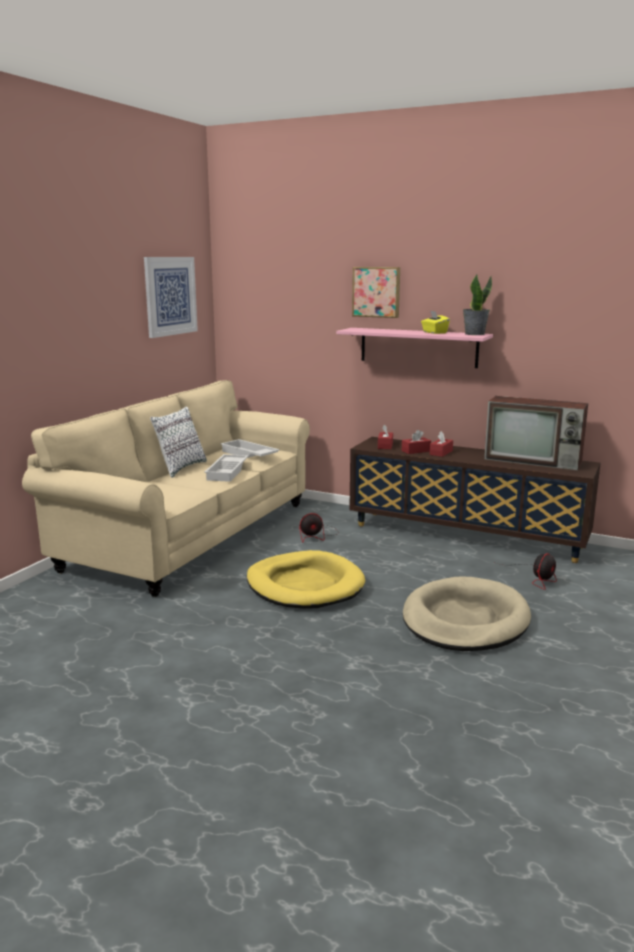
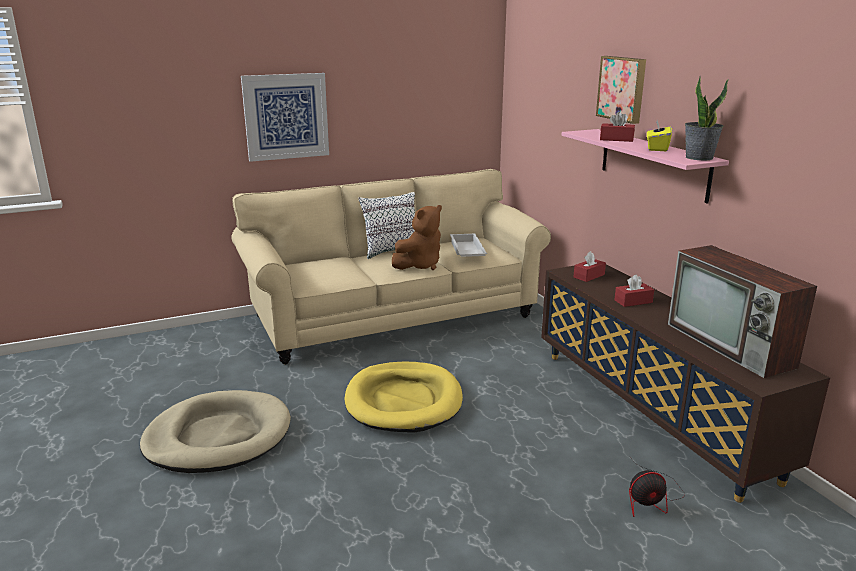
camera: 40 degrees right, 5 degrees up
(170, 296) = (435, 78): picture -> picture (286, 116)
(228, 472) = (419, 265): white tray -> brown plush toy
(316, 535) = (495, 354): fan -> none
(416, 451) = (609, 291): red tissue box -> red tissue box (616, 139)
(465, 620) = (484, 507): beige dog bed -> beige dog bed (218, 437)

